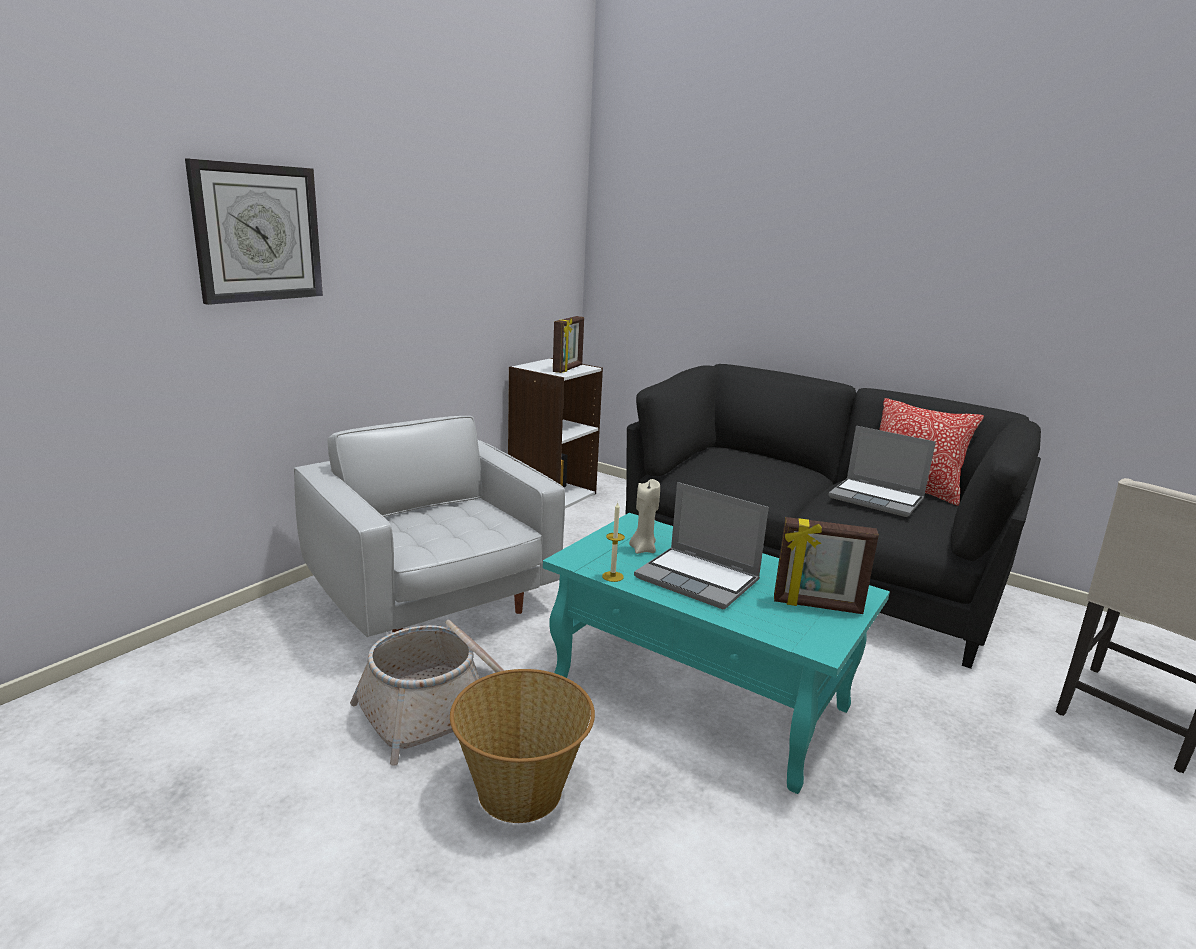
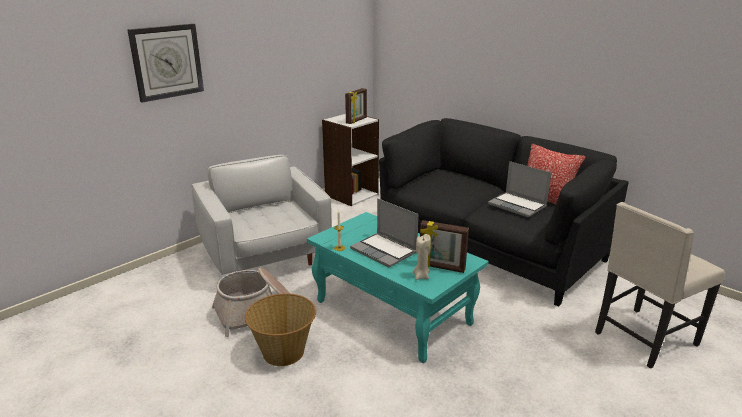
camera: 10 degrees right, 5 degrees up
(643, 549) = (363, 233): beige candle -> beige candle (421, 276)

